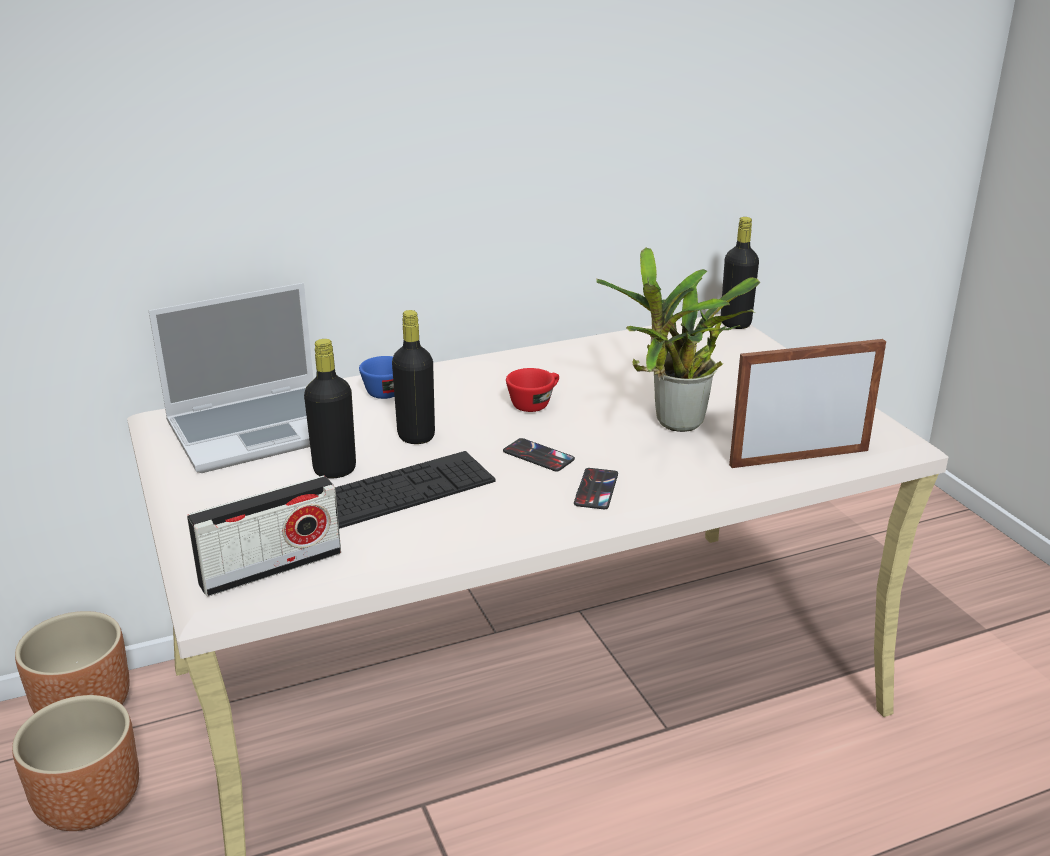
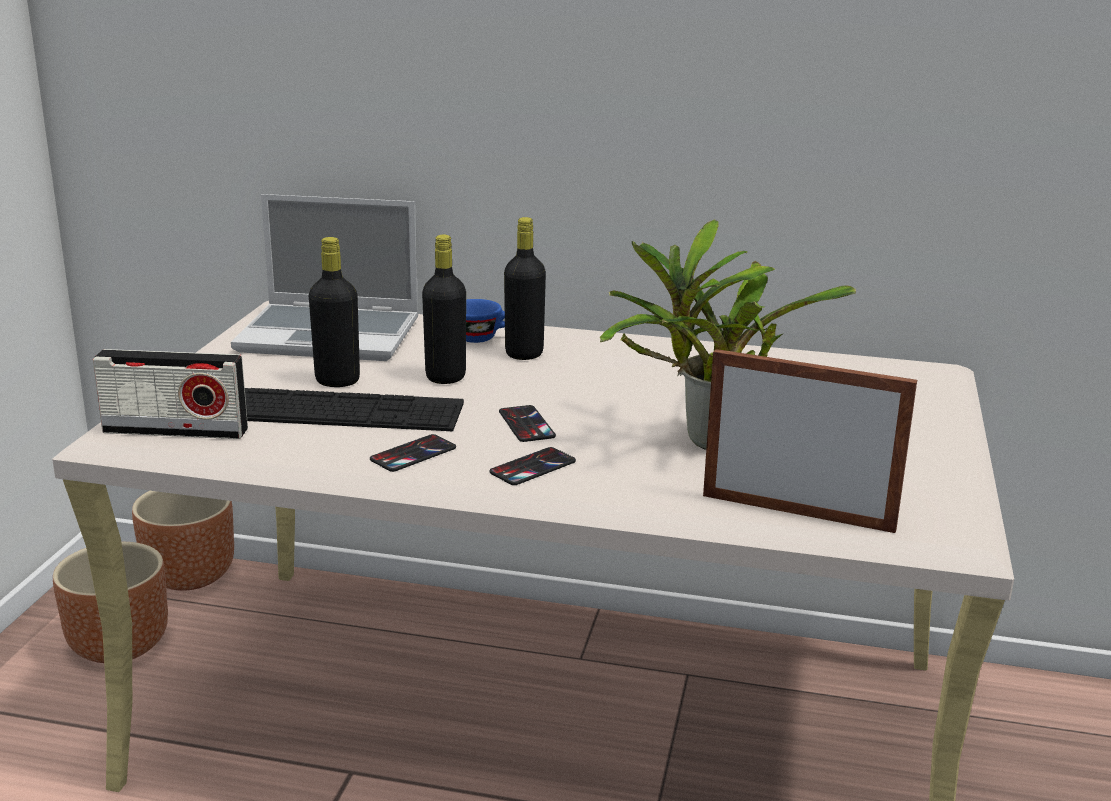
camera: 35 degrees right, 5 degrees down
(497, 512) = (413, 454): none -> phone
(534, 403) = (597, 384): red cup -> none
(735, 323) = (944, 376): black bottle -> black bottle (524, 353)

